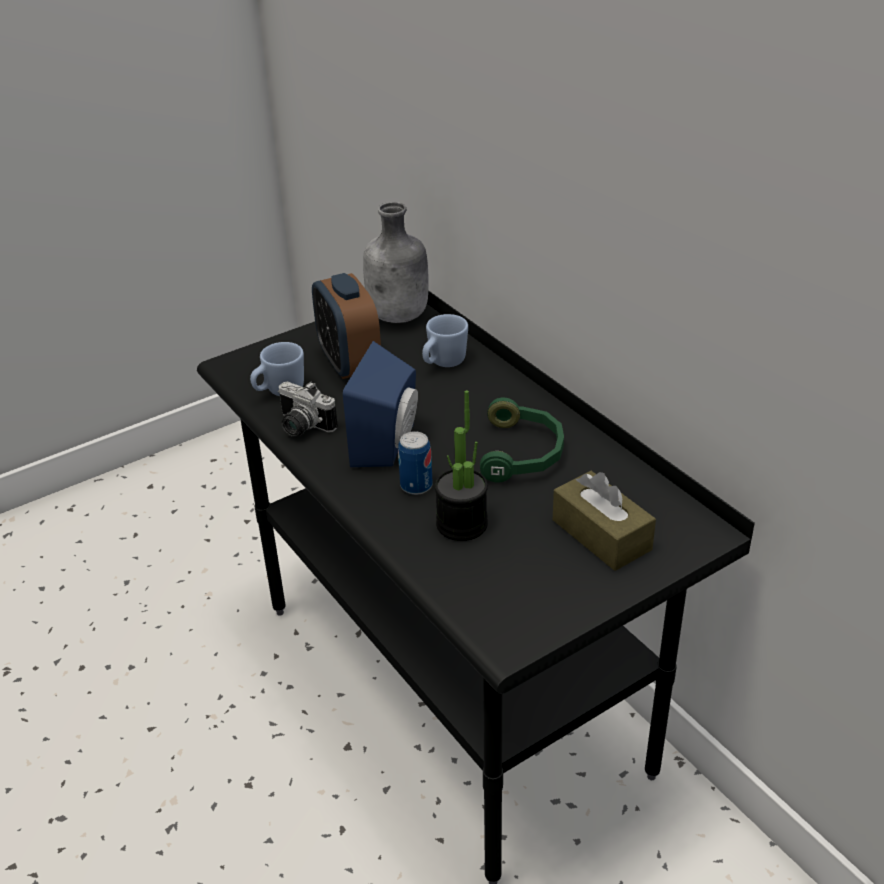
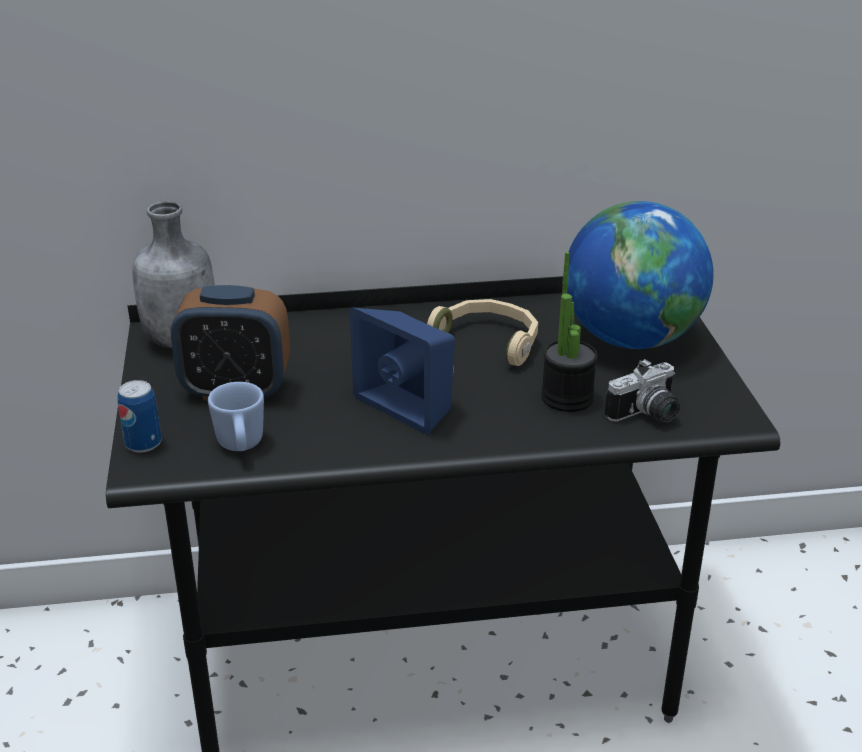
camera: 65 degrees left, 5 degrees down
(301, 427) = (325, 448): camera -> camera (647, 415)
(416, 486) = (490, 406): can -> can (143, 443)
(443, 363) = (301, 339): blue mug -> none
(523, 453) = (490, 340): green headphones -> beige headphones
(601, 535) = (631, 339): brown tissue box -> globe

